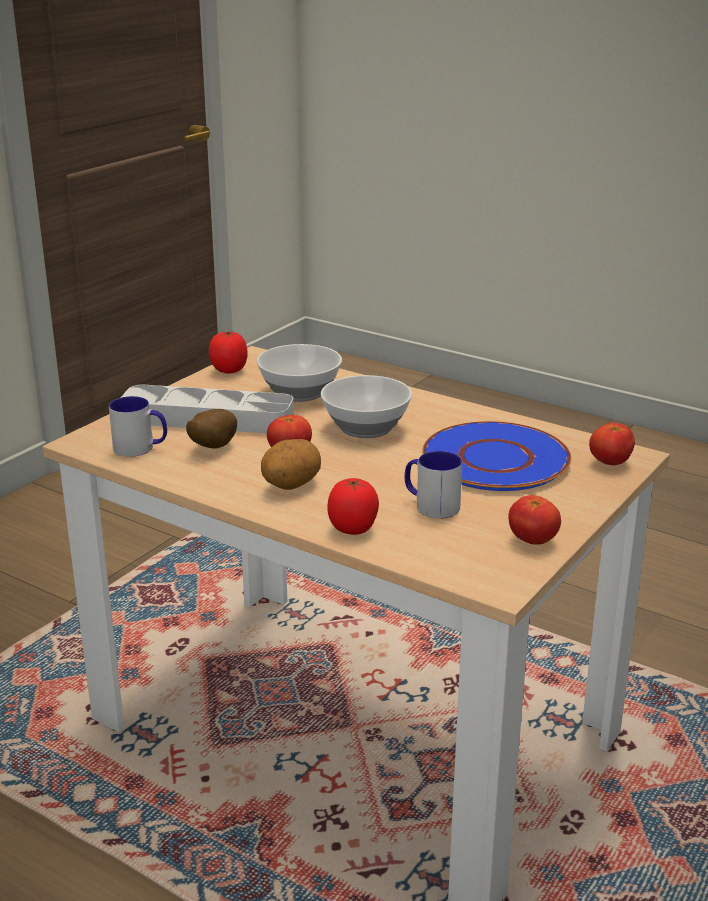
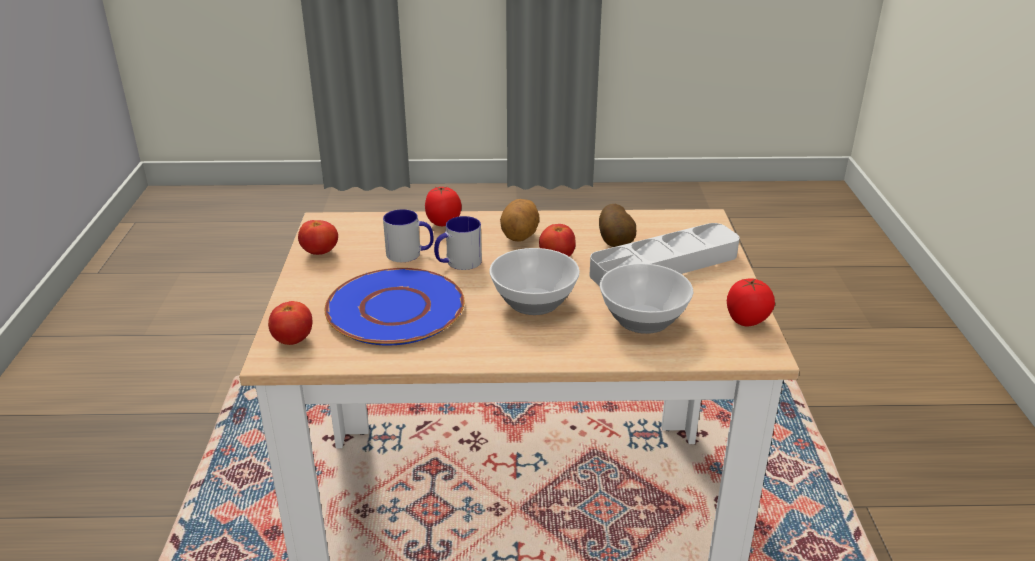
camera: 145 degrees right, 5 degrees up
(141, 448) = (660, 227): mug -> mug (458, 263)

